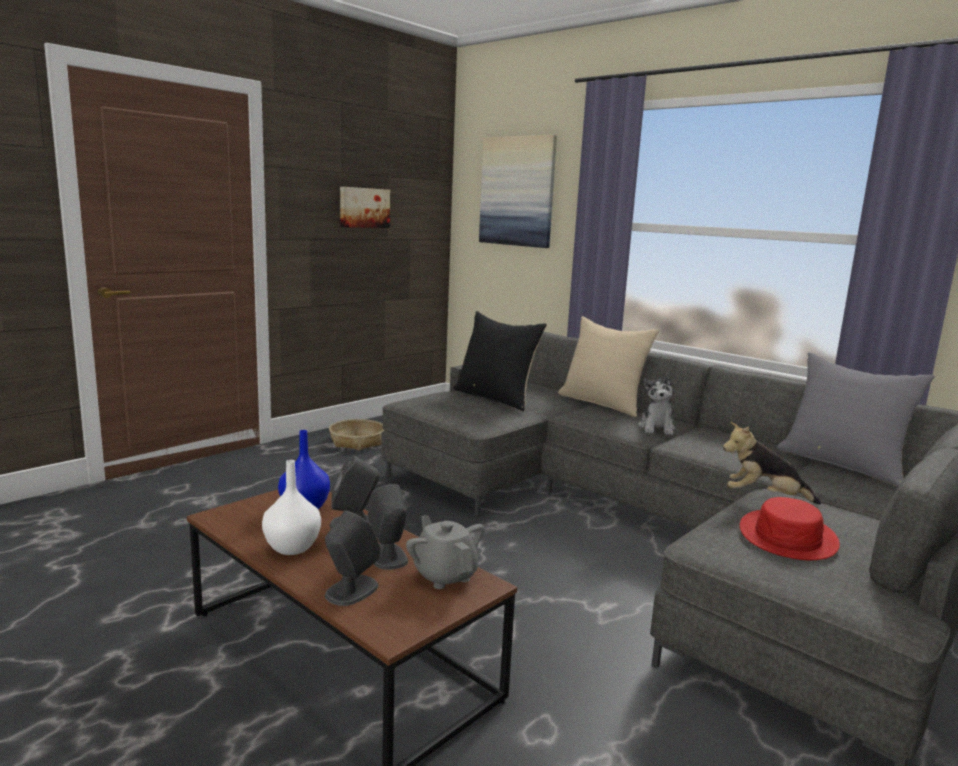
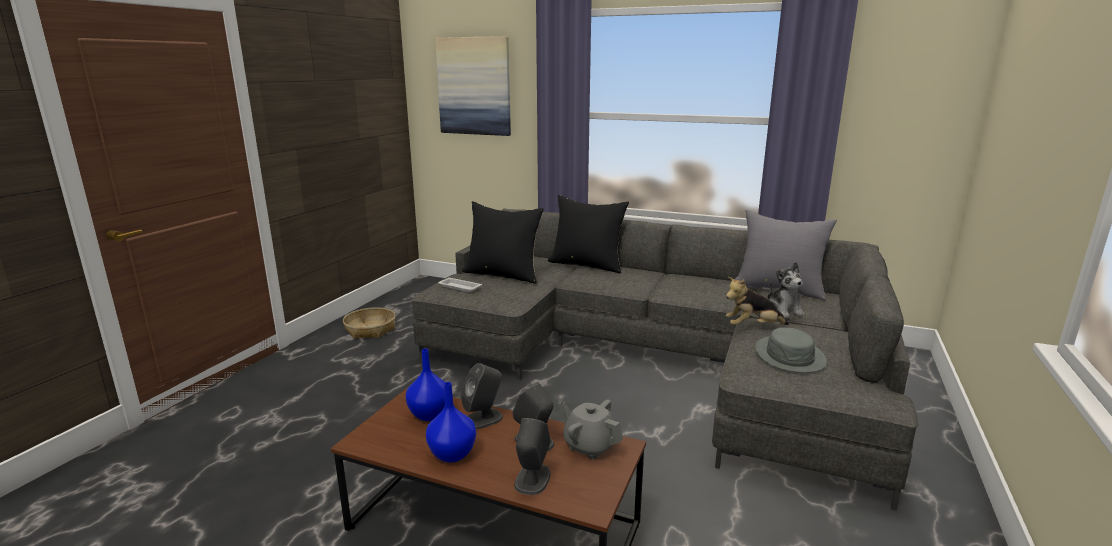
camera: 20 degrees left, 5 degrees up
(293, 547) = (452, 453): white vase -> blue vase
(363, 207) = (337, 112): picture -> none
(437, 402) = (459, 287): none -> white tray
(603, 403) = (587, 264): beige pillow -> black pillow
(656, 428) = (642, 281): plush toy -> plush toy (783, 310)
(788, 537) = (790, 356): red hat -> grey hat

